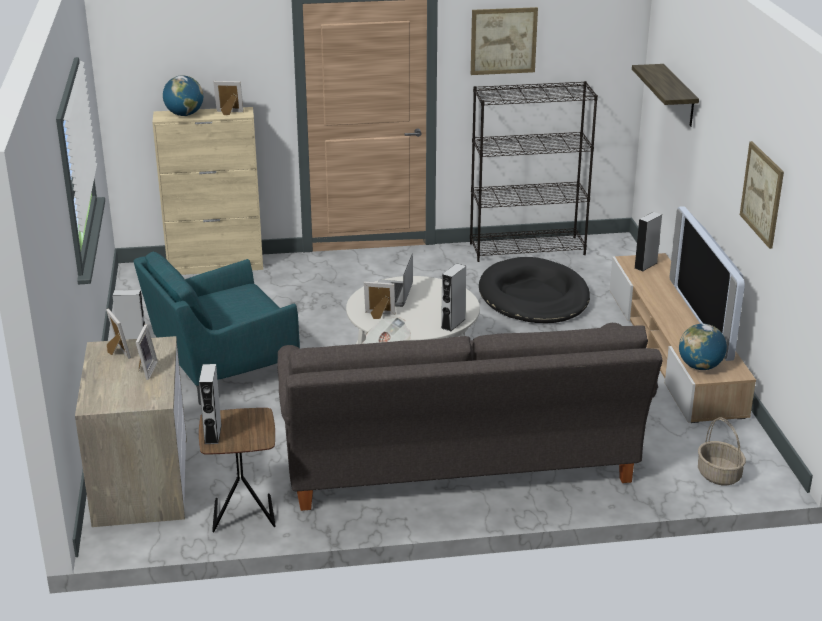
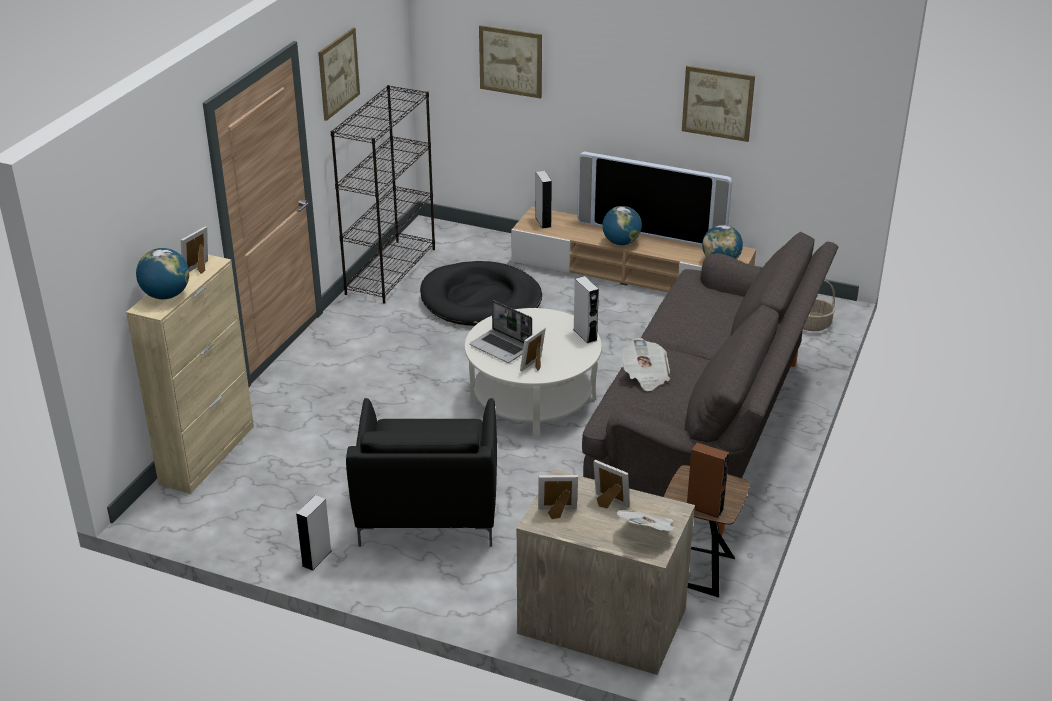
camera: 60 degrees left, 5 degrees up
(118, 396) = (648, 532): none -> newspaper
(213, 434) = (704, 508): grey speaker -> brown speaker
(221, 365) = (427, 511): turquoise armchair -> black armchair
(662, 309) = (621, 242): none -> globe
(679, 96) = (510, 61): shelf -> picture

